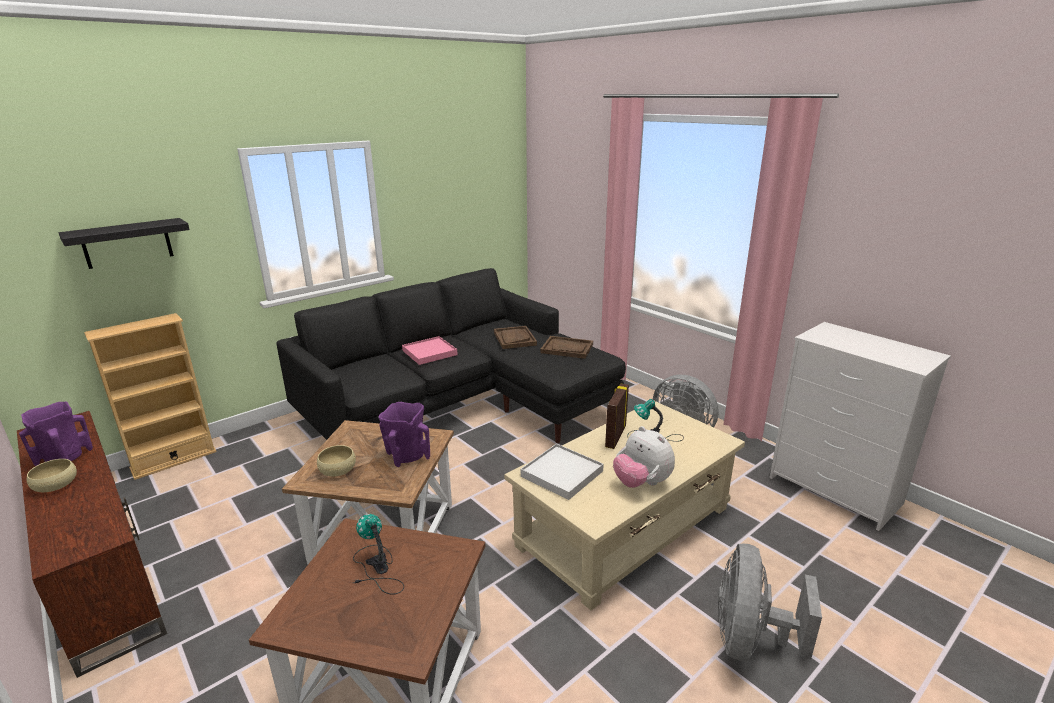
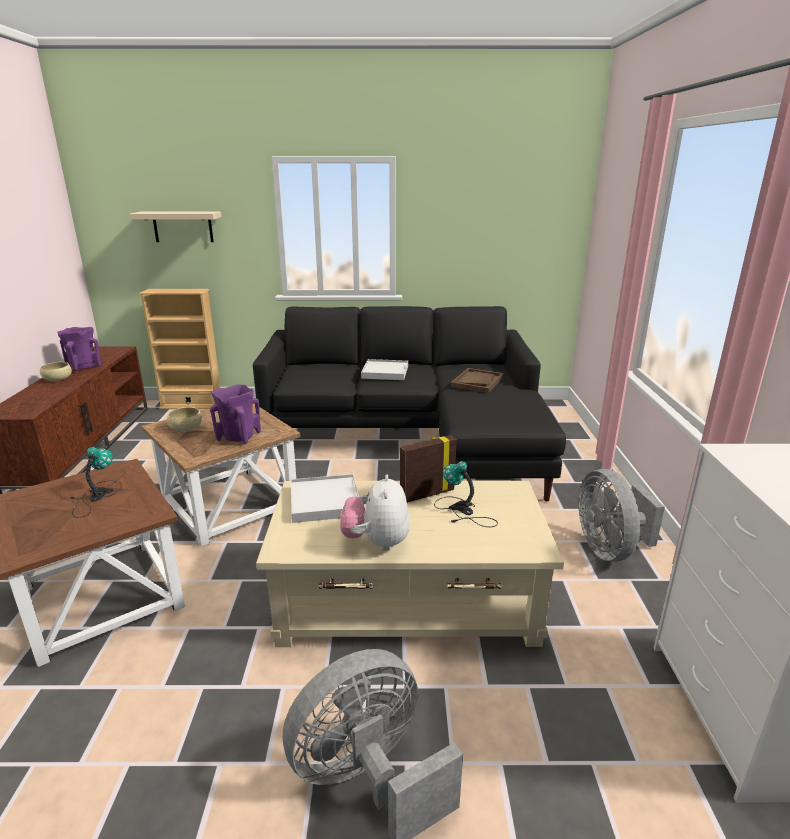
camera: 40 degrees right, 0 degrees up
(127, 243) = (183, 226): black shelf -> beige shelf
(429, 352) = (385, 372): pink tray -> white tray
(567, 348) = (513, 404): brown tray -> none

